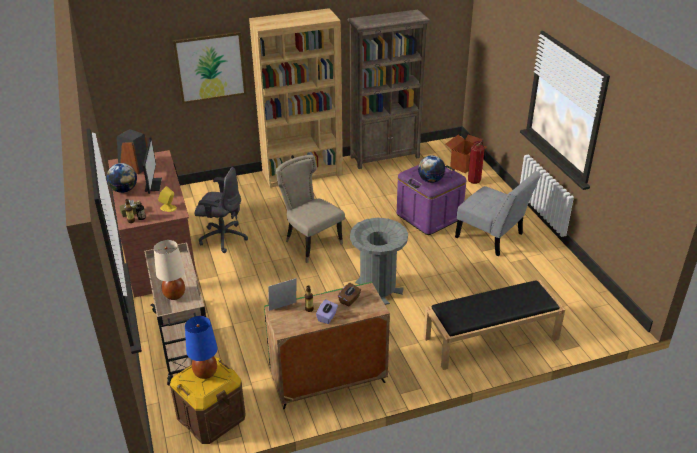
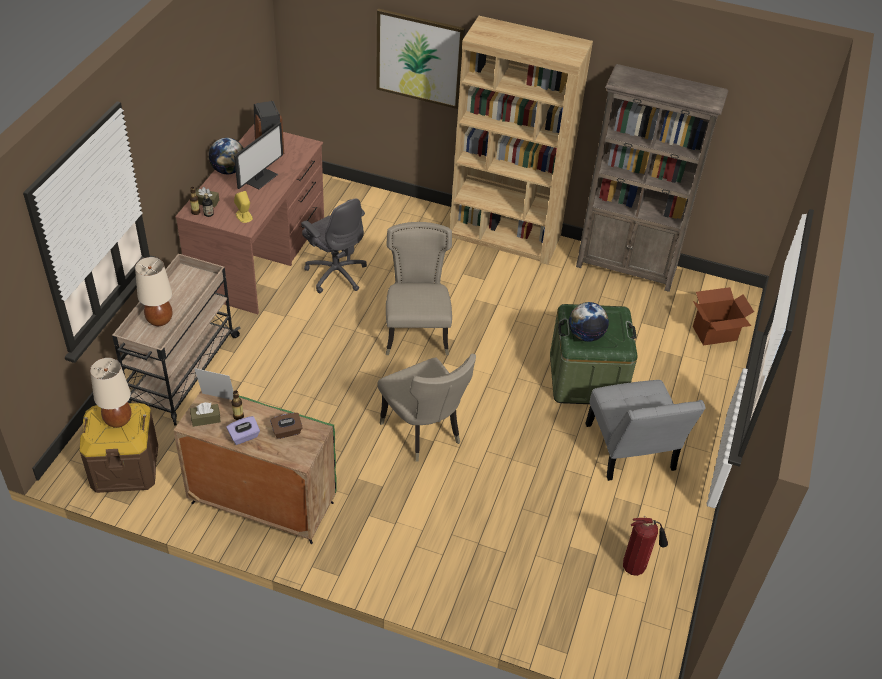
camera: 35 degrees right, 10 degrees up
(205, 373) = (118, 420): blue table lamp -> beige table lamp
(290, 322) = (206, 419): none -> brown tissue box
(378, 289) = (424, 433): grey trash can -> beige chair
(429, 216) = (587, 378): purple storage box -> green storage box
(474, 181) = (702, 363): fire extinguisher -> fire extinguisher (636, 567)
(490, 339) = (475, 573): black bench -> none

